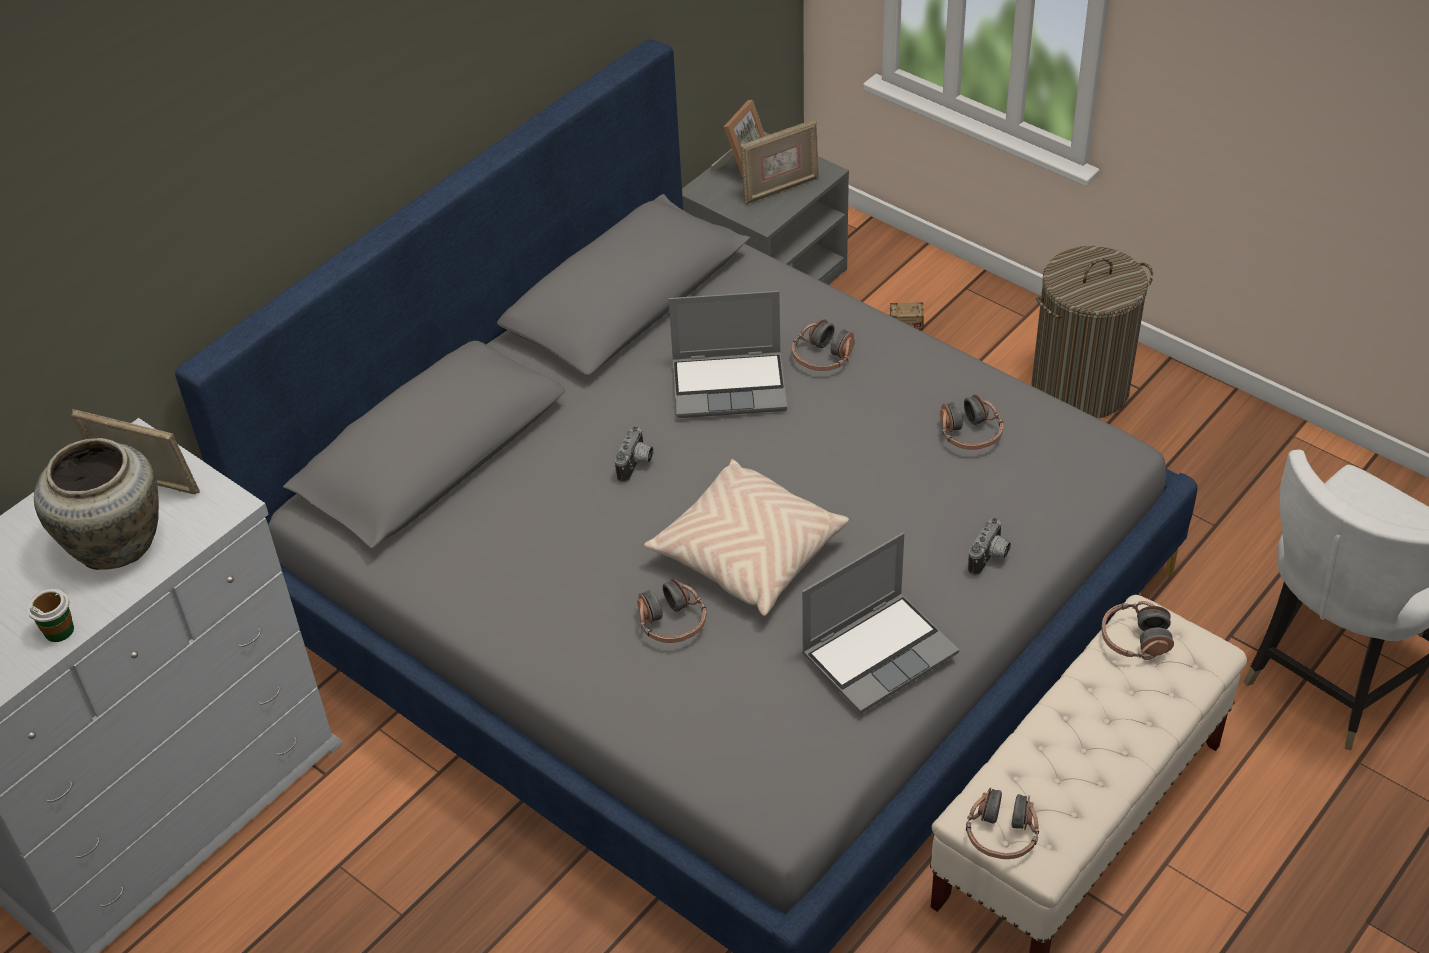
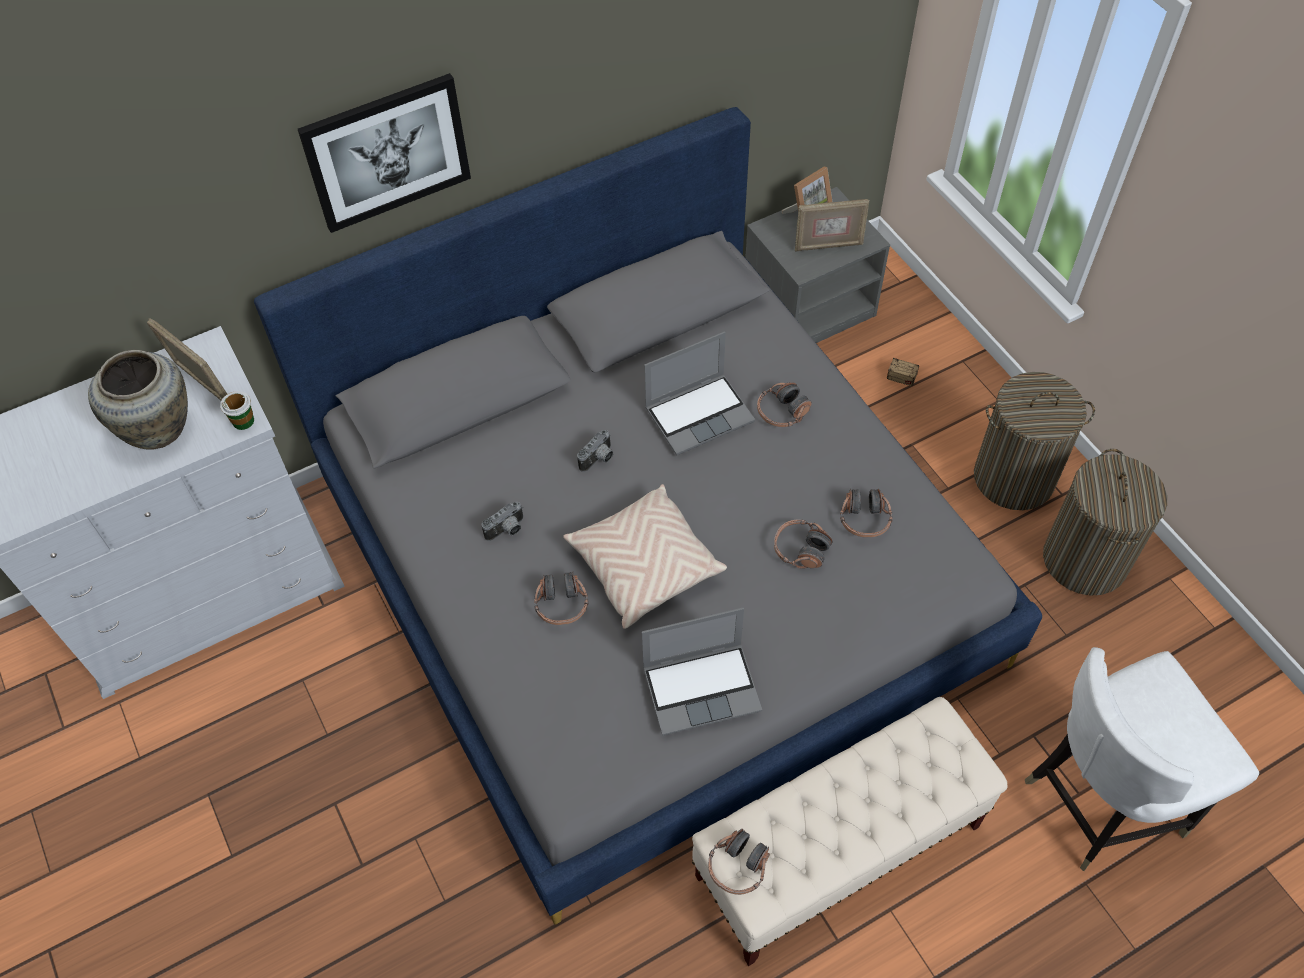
camera: 20 degrees right, 10 degrees up
(59, 630) = (88, 486): cup -> cup (243, 421)
(302, 150) = (387, 152): none -> picture
(730, 385) = (700, 414): laptop -> laptop turned 45 degrees counterclockwise
(990, 558) = (828, 635): camera -> camera (507, 531)
(1135, 639) = (922, 738): headphones -> headphones (800, 549)
(1197, 445) = (1085, 560): none -> laundry basket

